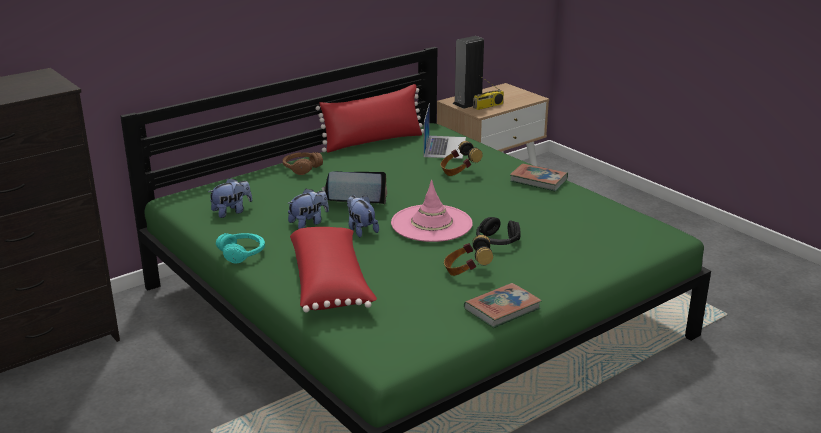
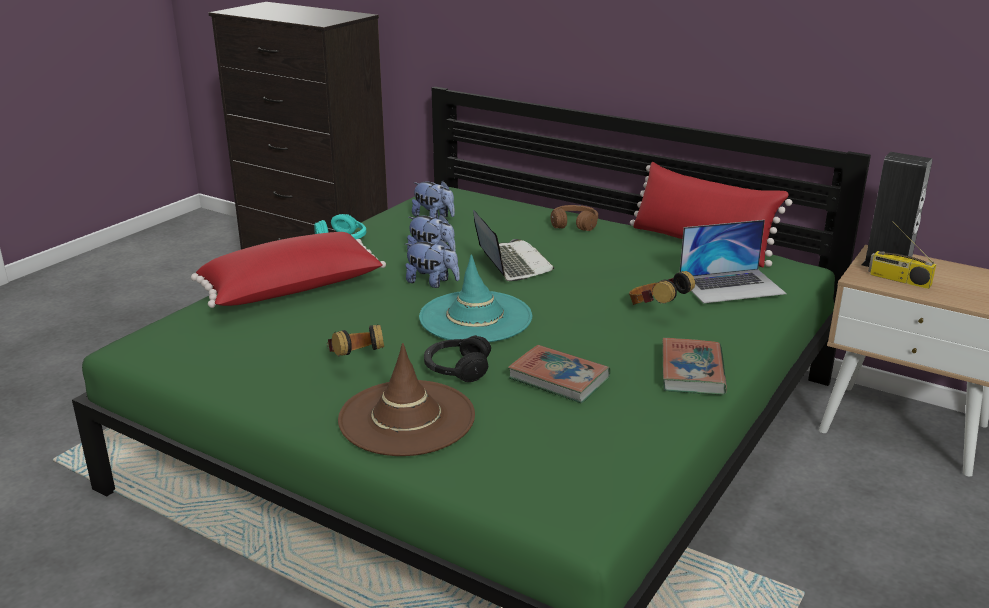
camera: 70 degrees right, 0 degrees up
(361, 230) = (432, 282): plush toy -> plush toy turned 75 degrees clockwise
(431, 224) = (475, 318): pink hat -> turquoise hat
(502, 309) = (264, 399): book -> book (559, 379)
(553, 264) = (406, 418): none -> brown hat

